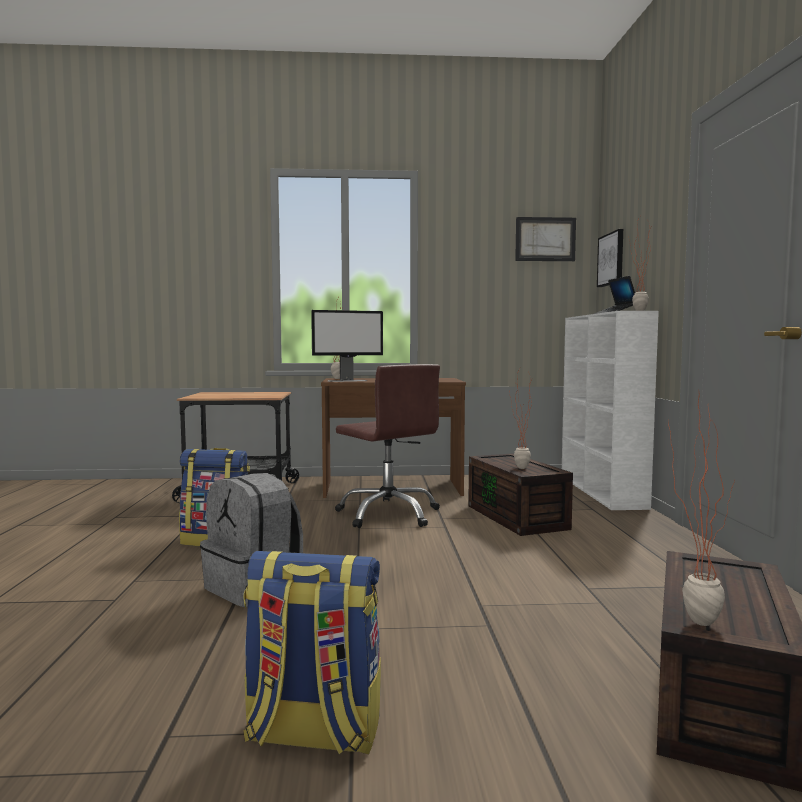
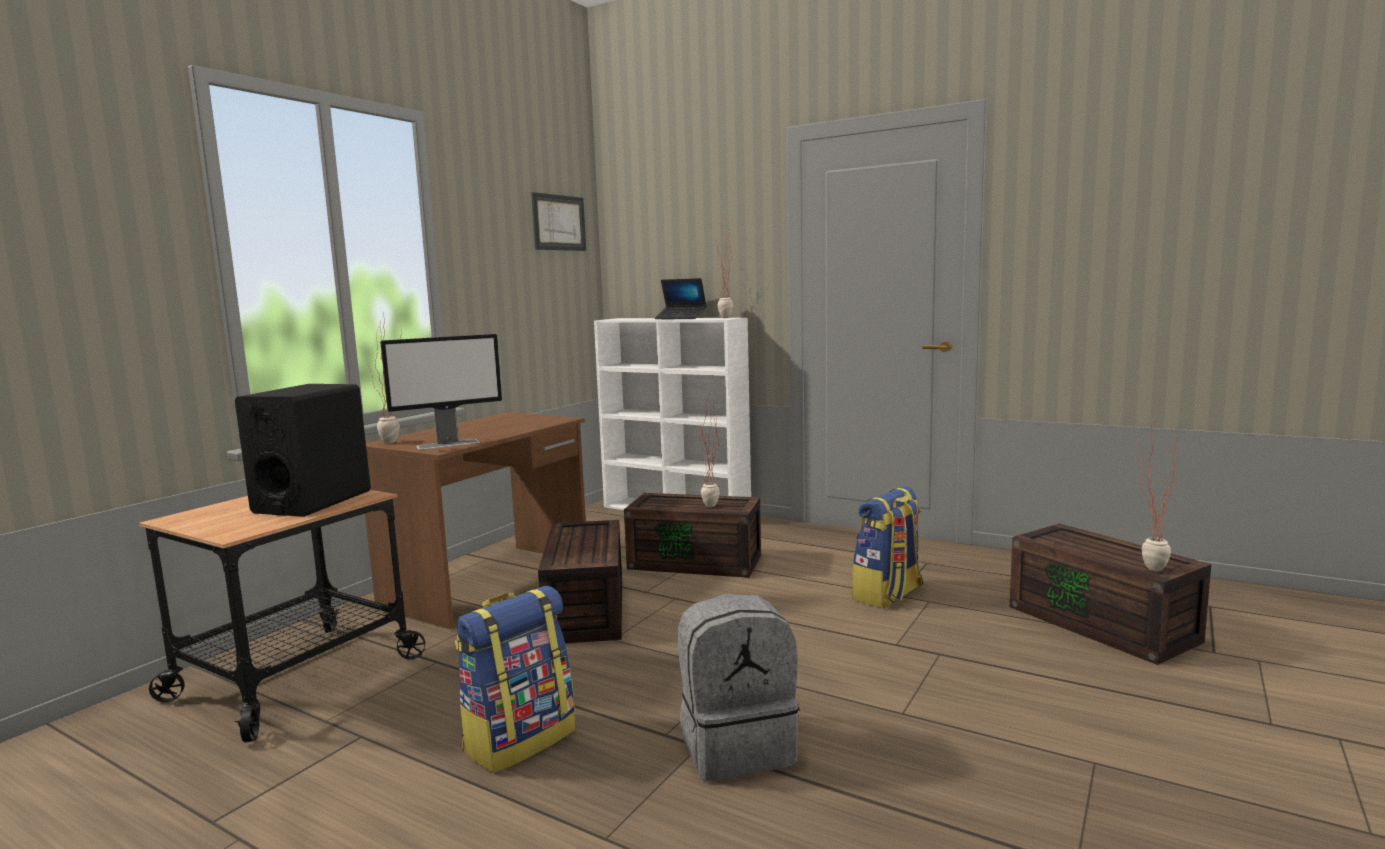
camera: 55 degrees left, 5 degrees up
(251, 395) = (313, 502): none -> black speaker
(312, 733) = (1095, 782): backpack -> backpack (888, 595)
(347, 381) = (449, 444): monitor -> monitor turned 45 degrees clockwise
(389, 514) = (588, 611): brown office chair -> brown storage box
(611, 259) = (639, 253): picture -> none

